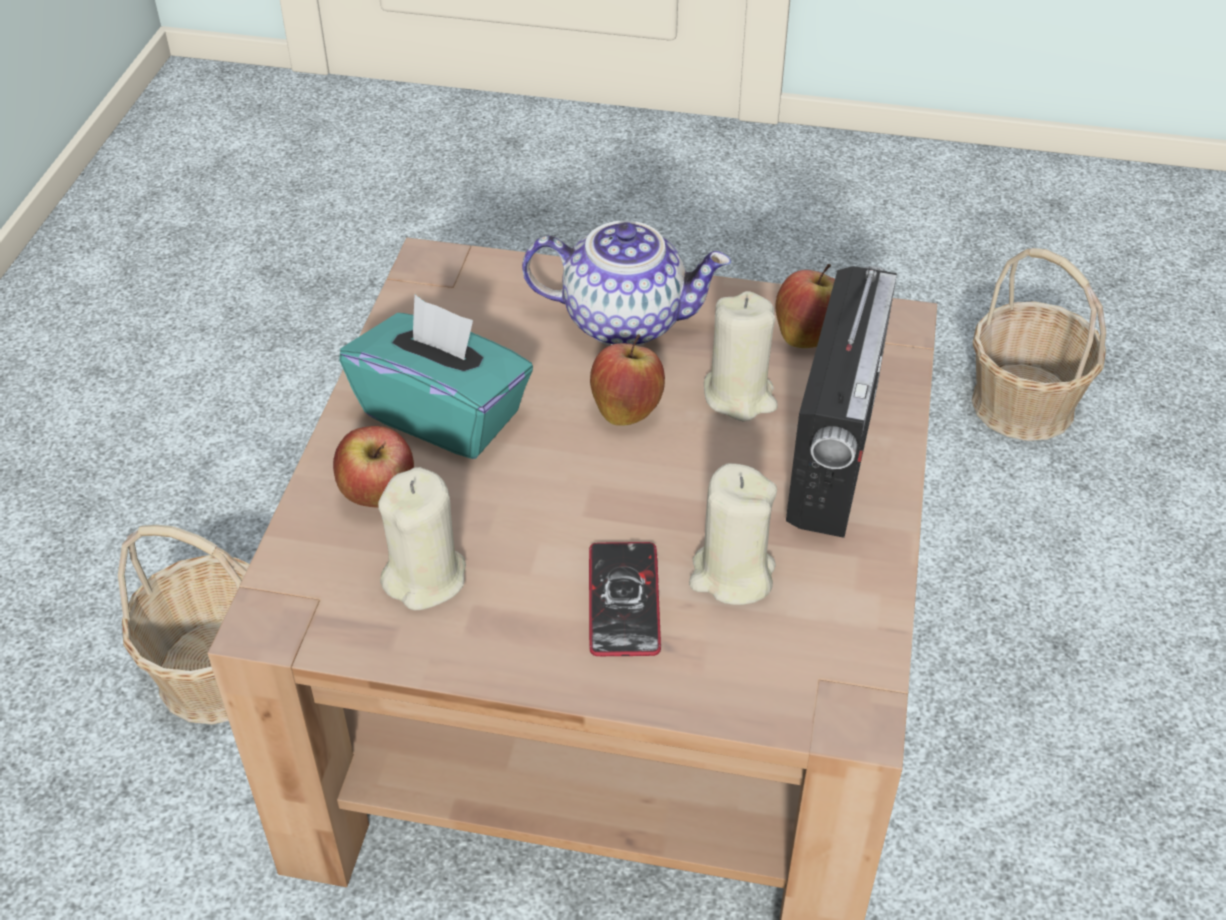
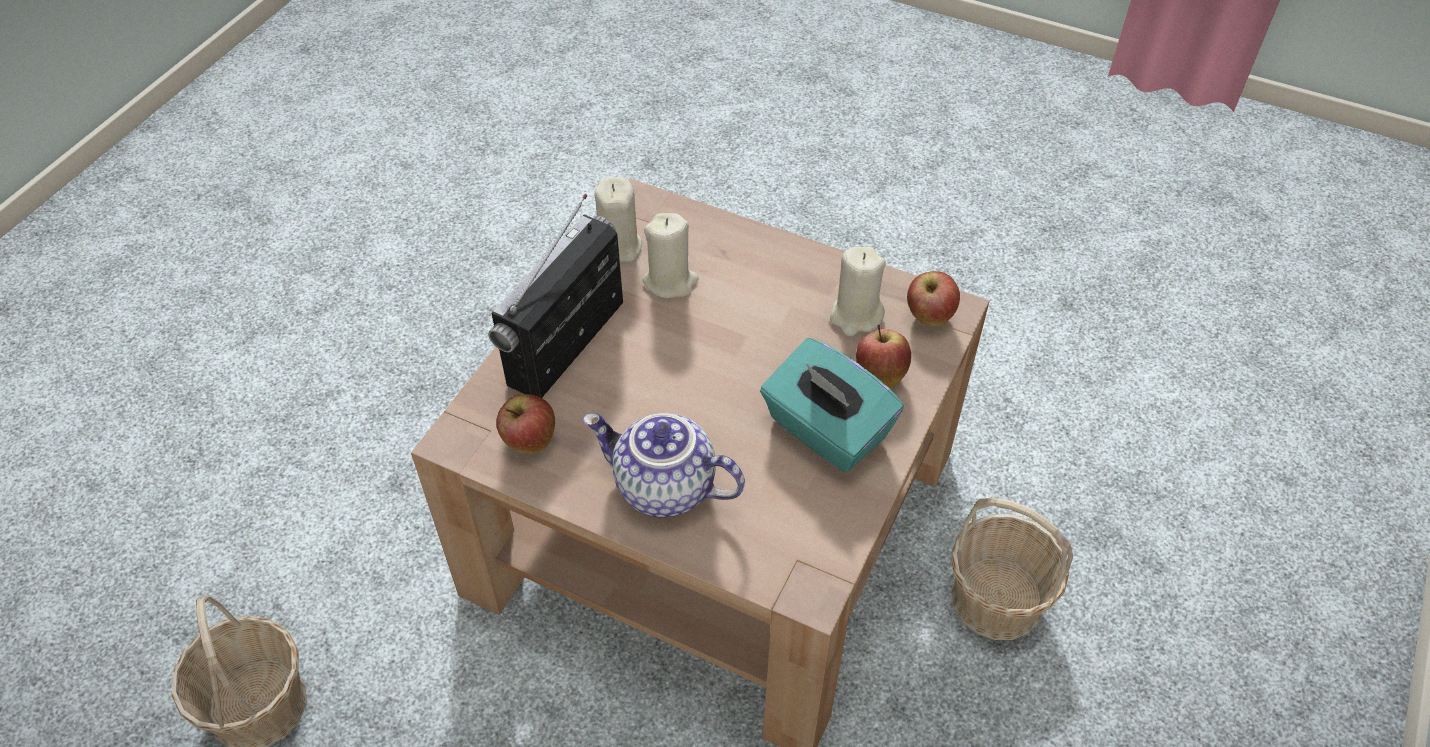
camera: 165 degrees left, 5 degrees up
(624, 600) = (739, 280): phone -> none
(627, 410) = (692, 406): apple -> apple (929, 318)
(739, 396) = (606, 400): beige candle -> beige candle (617, 247)

